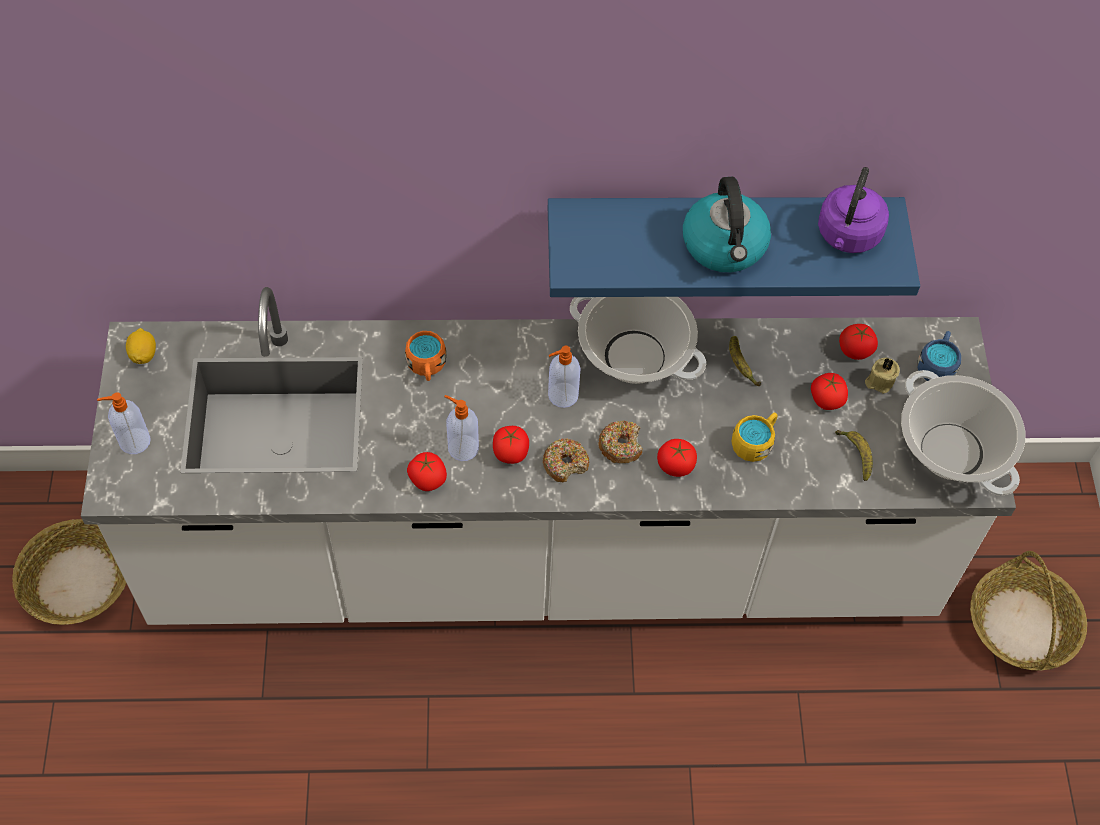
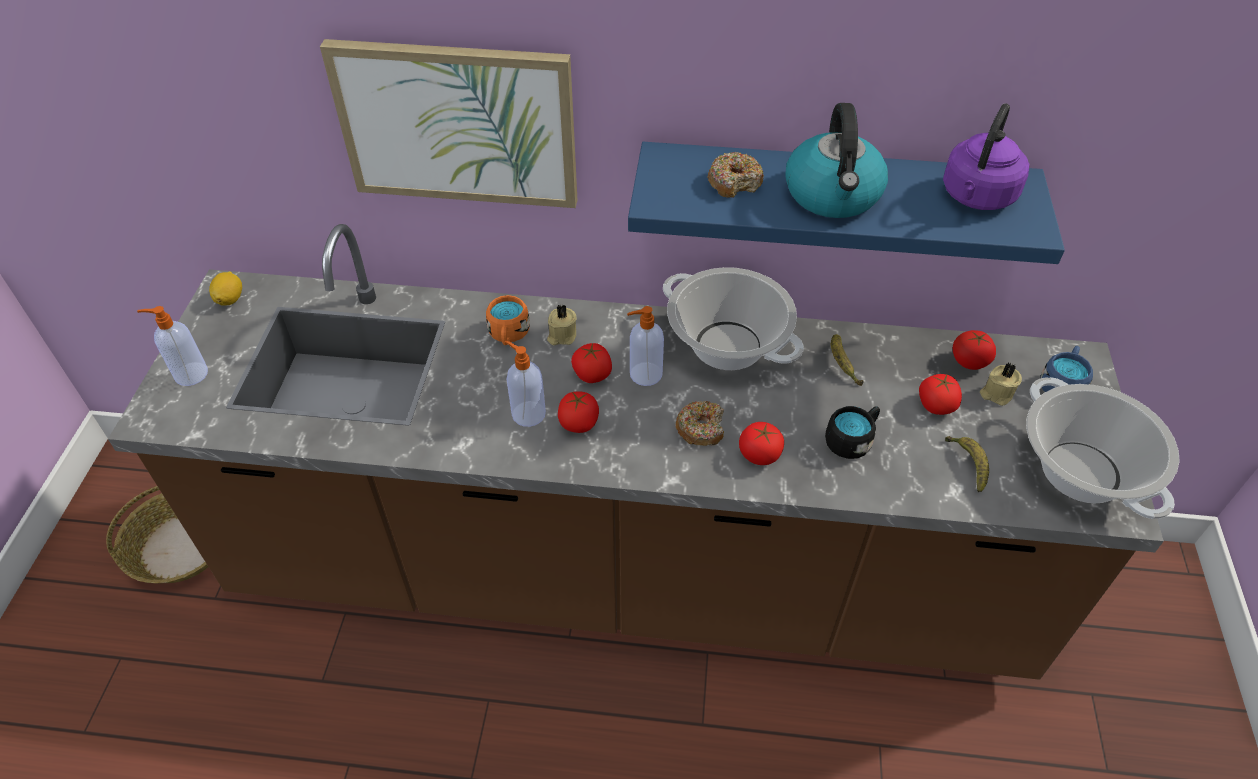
camera: 10 degrees right, 10 degrees down
(375, 195) = (458, 124): none -> picture
(428, 479) = (483, 441): tomato -> tomato (592, 375)
(477, 362) = (561, 336): none -> beige candle
(543, 559) = (629, 576): white counter -> brown counter
(565, 464) = (636, 440): donut -> donut (734, 182)
(755, 442) = (852, 440): yellow mug -> black mug
(1022, 626) = (1129, 703): basket -> none

